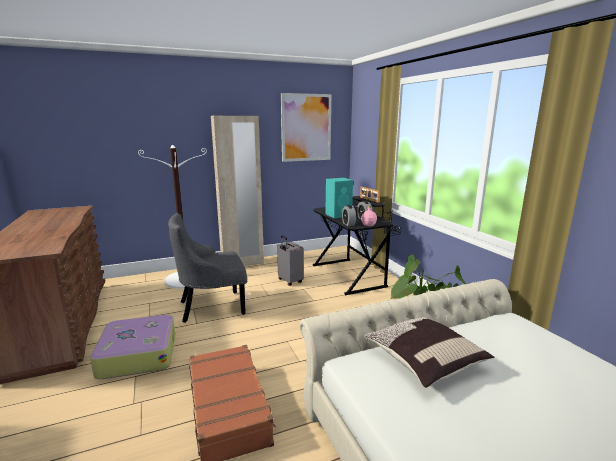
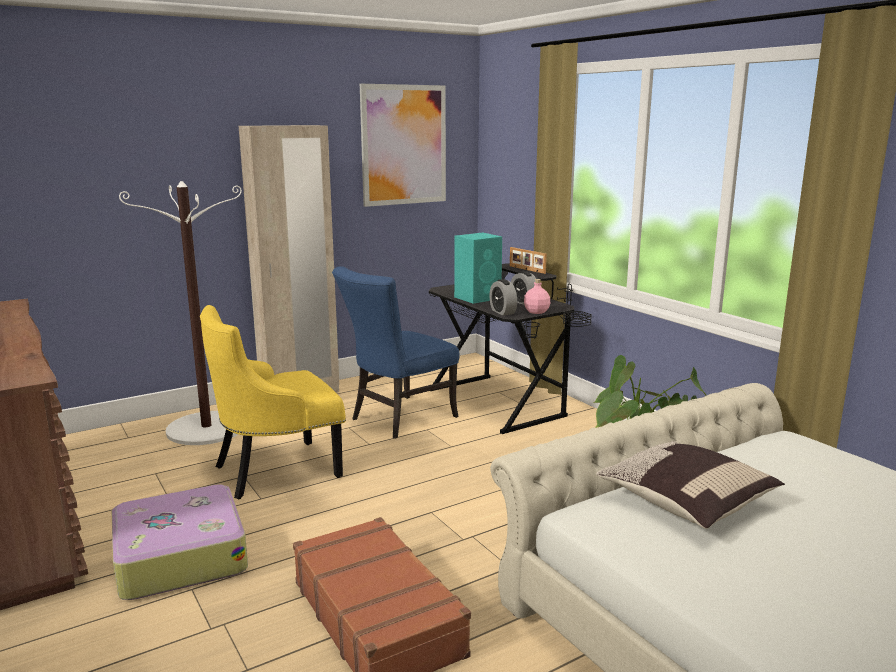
camera: 10 degrees left, 0 degrees up
(213, 307) = (279, 470): grey armchair -> yellow armchair
(289, 281) = (398, 419): grey suitcase -> blue chair

